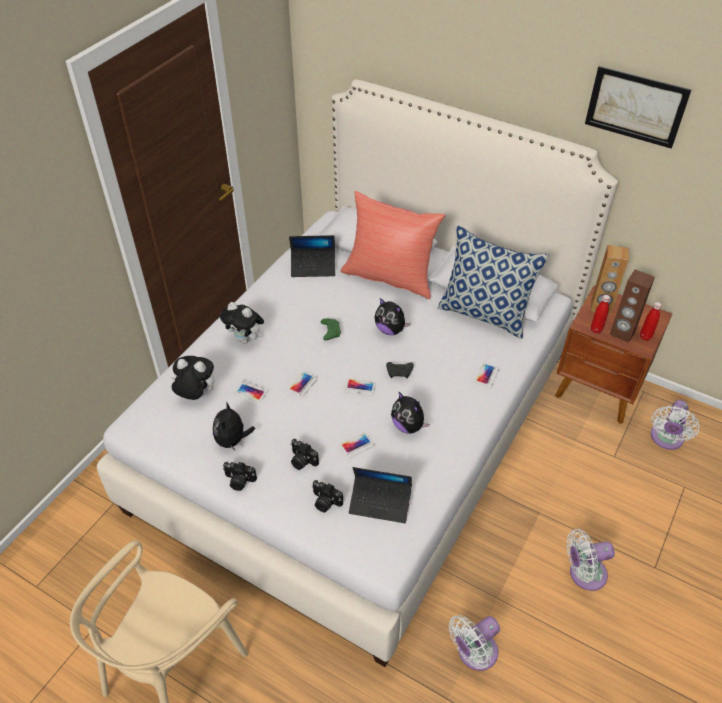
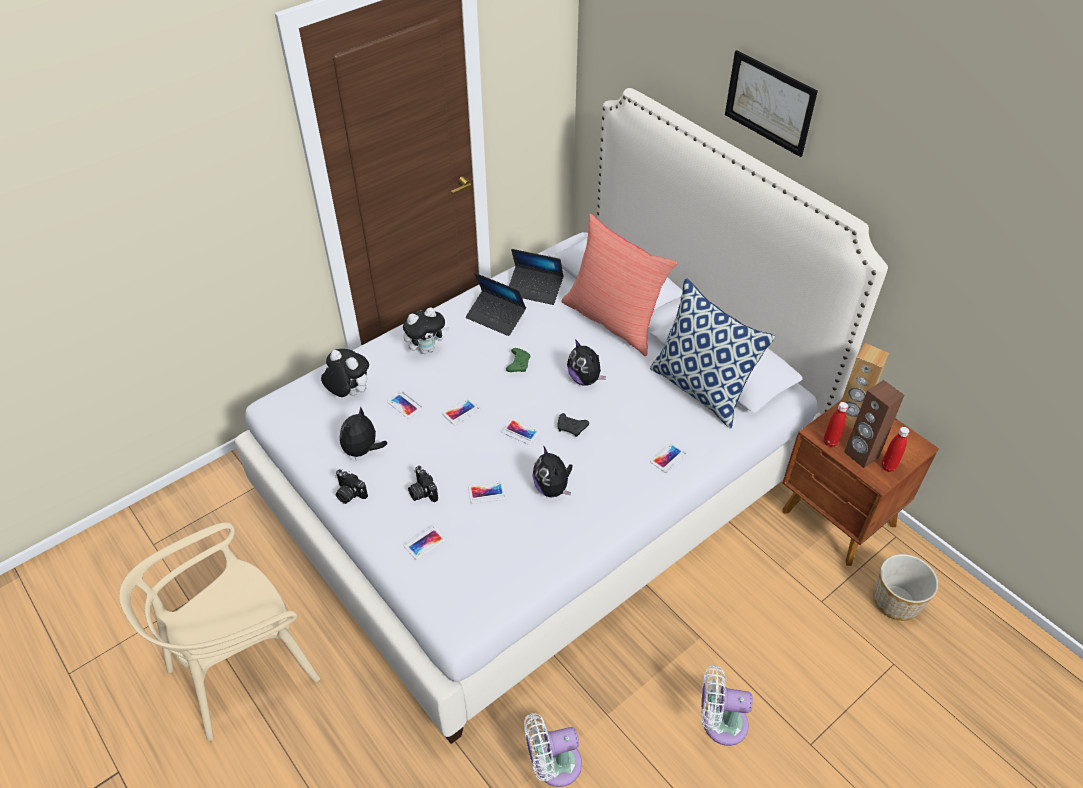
camera: 20 degrees right, 0 degrees up
(246, 339) = (427, 349): plush toy -> plush toy turned 75 degrees counterclockwise
(325, 502) = (424, 542): camera -> phone
(380, 503) = (481, 561): laptop -> laptop (496, 317)
(636, 106) = (920, 181): picture -> picture (769, 103)
(666, 439) = (897, 601): white fan -> planter

